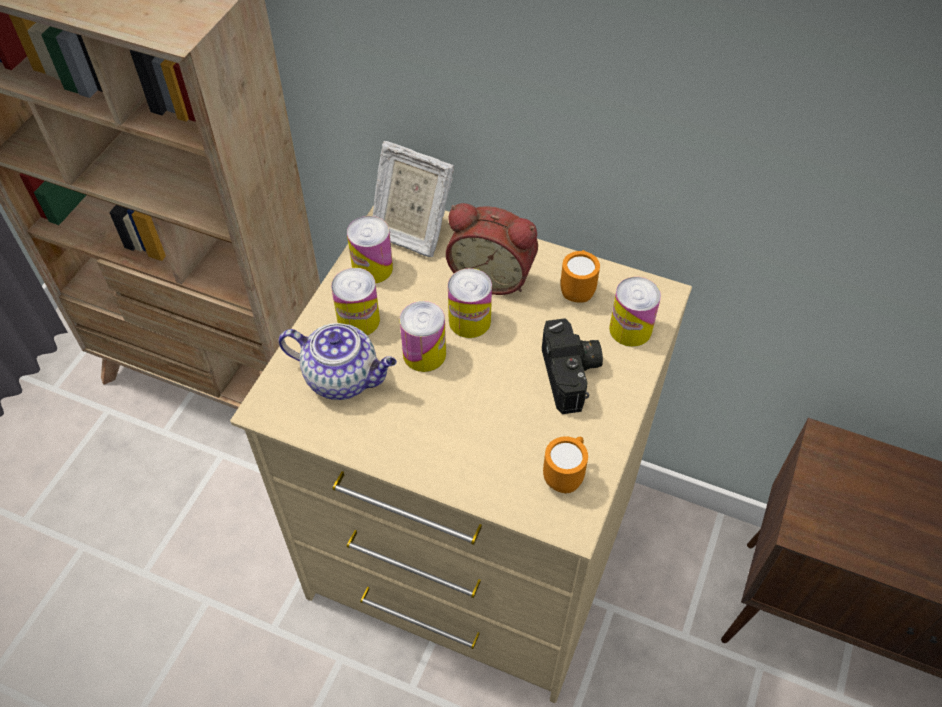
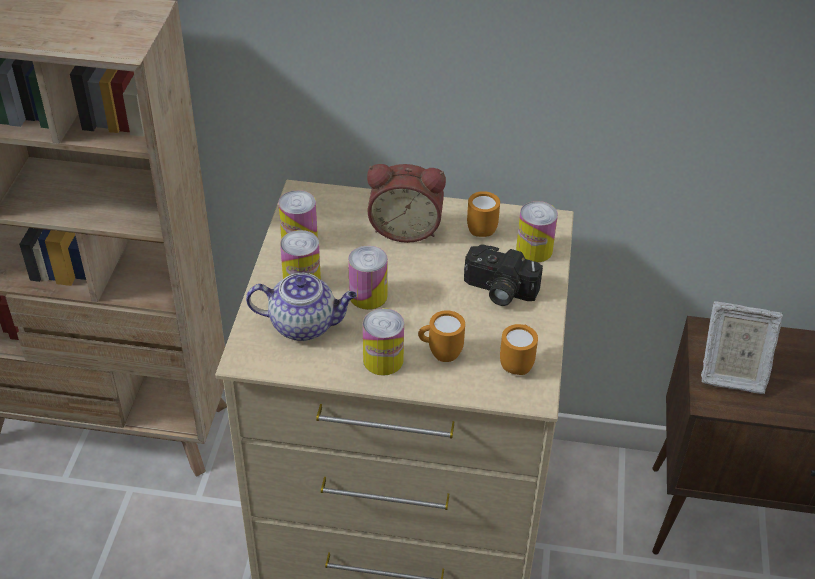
camera: 15 degrees left, 10 degrees down
(410, 231) = (322, 206): picture frame -> picture frame (731, 374)
(469, 321) = (398, 265): can -> can (383, 360)
(481, 445) = (440, 354): none -> orange mug
(572, 375) = (498, 291): camera -> camera turned 135 degrees clockwise

